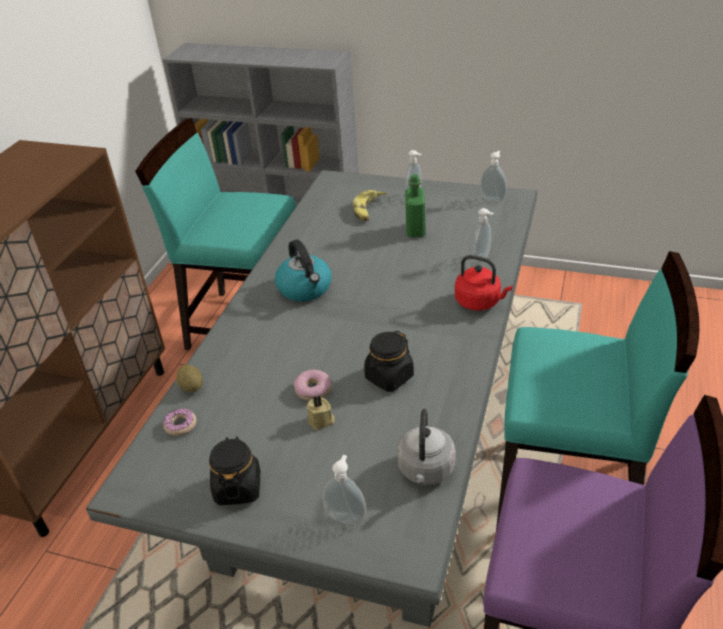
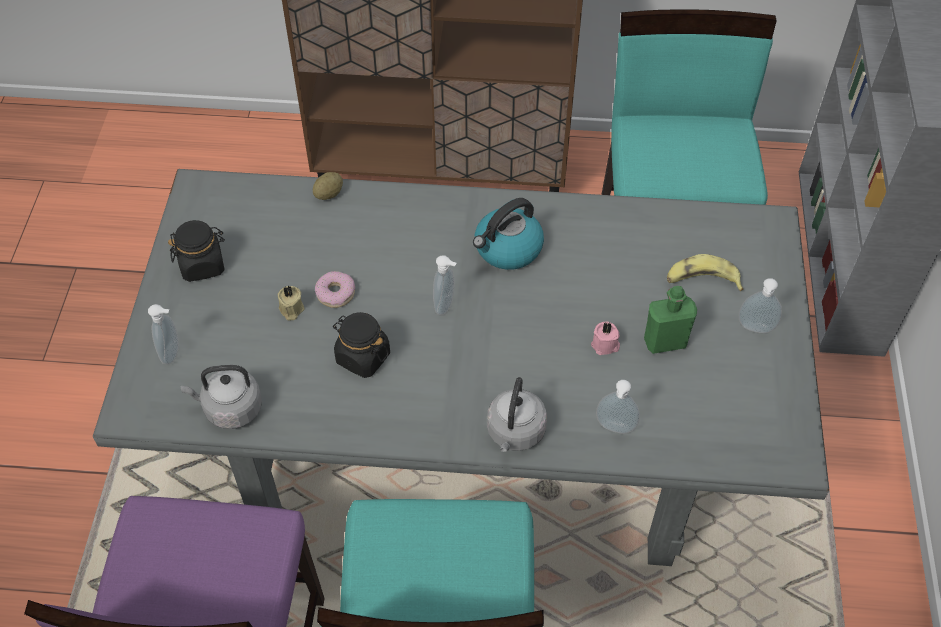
camera: 75 degrees right, 15 degrees up
(180, 425) = (276, 201): donut -> none
(411, 254) = (605, 345): none -> pink candle
(480, 302) = (515, 433): red kettle -> grey kettle
(493, 198) = (781, 429): soap dispenser -> soap dispenser (446, 305)

